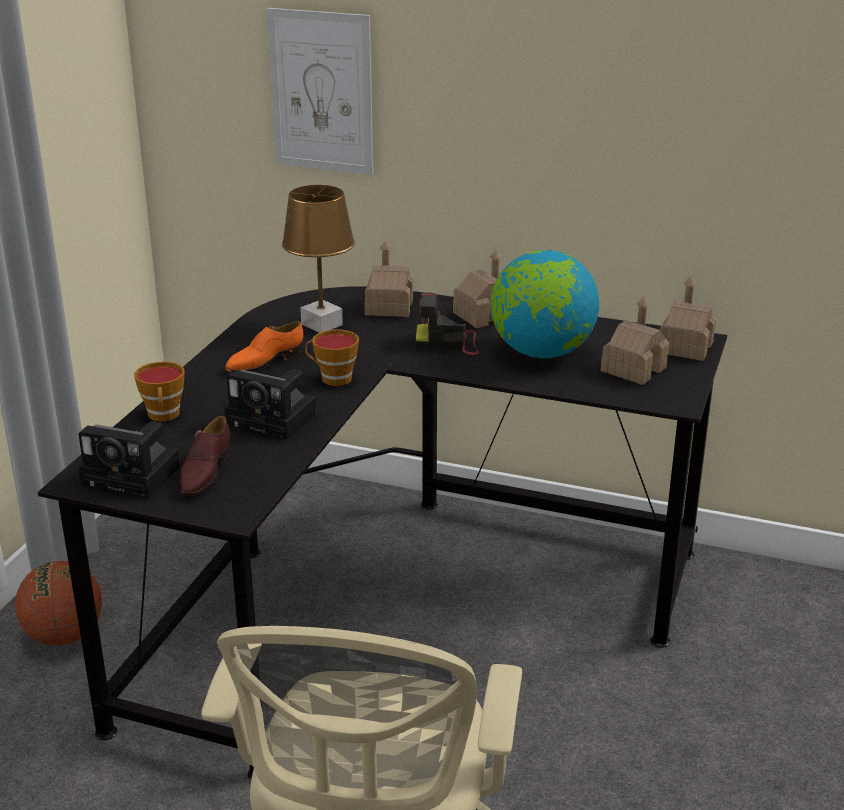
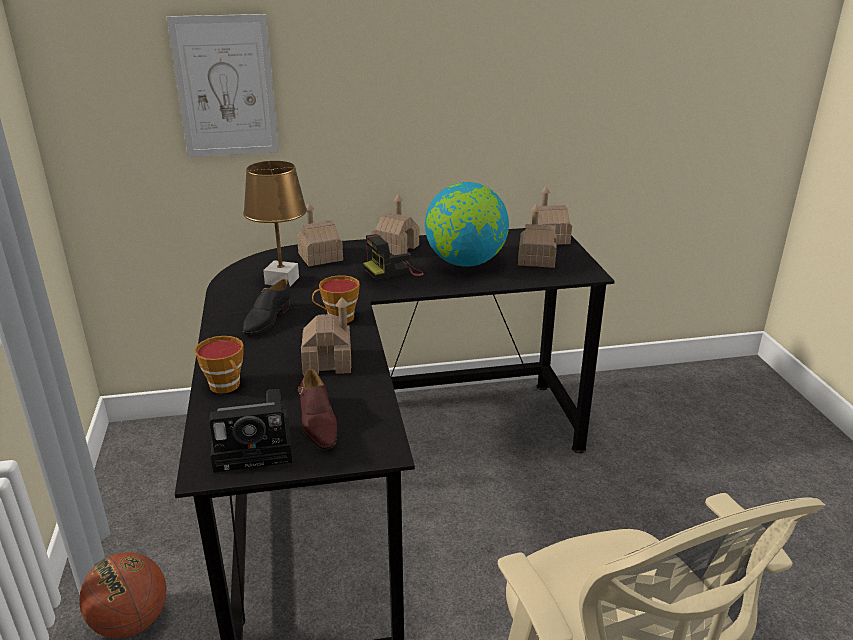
camera: 30 degrees left, 0 degrees up
(264, 361) = (267, 319): orange shoe -> black shoe
(275, 419) = (328, 362): camera -> toy house

